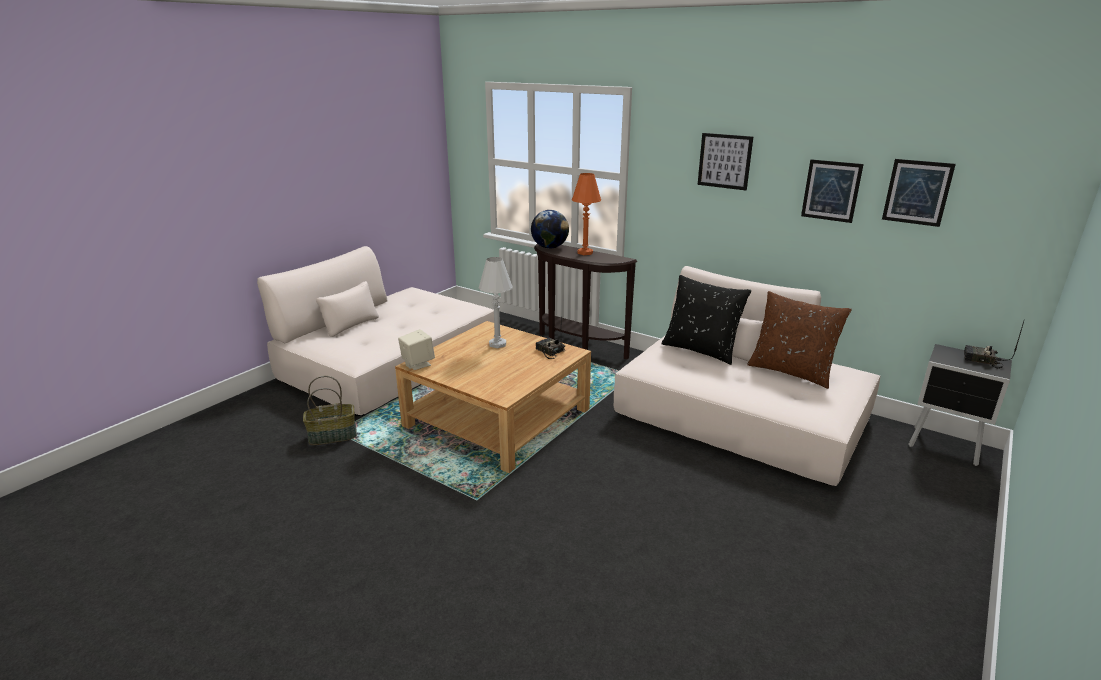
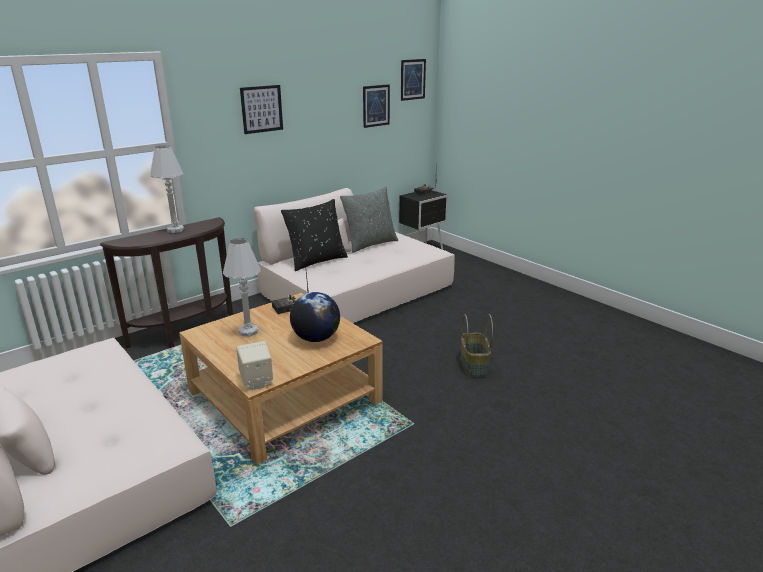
camera: 75 degrees left, 0 degrees up
(333, 436) = (238, 529): basket -> basket (473, 365)
(549, 247) = (134, 241): globe -> globe (316, 338)
(585, 253) = (175, 230): orange table lamp -> white table lamp
(791, 372) = (370, 244): brown pillow -> grey pillow
(831, 191) = (334, 116): picture -> picture (413, 79)

